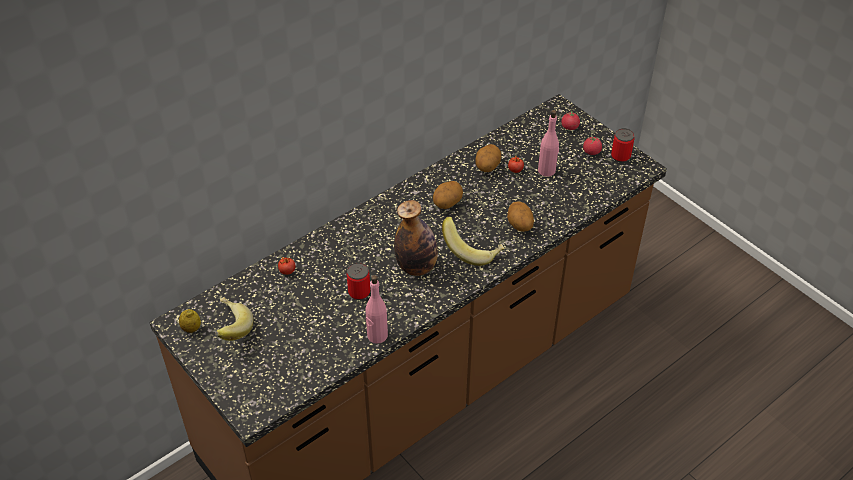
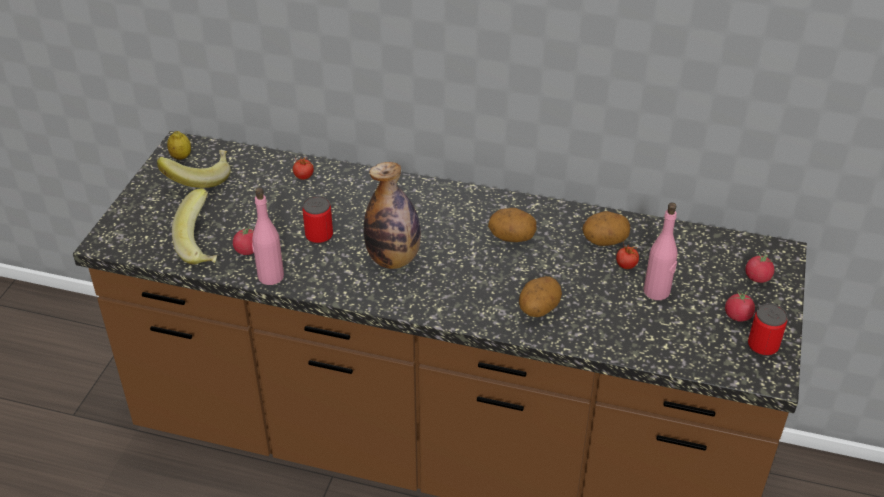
camera: 55 degrees right, 5 degrees down
(338, 336) = (247, 250): none -> tomato
(472, 250) = (460, 289): banana -> banana (204, 245)

